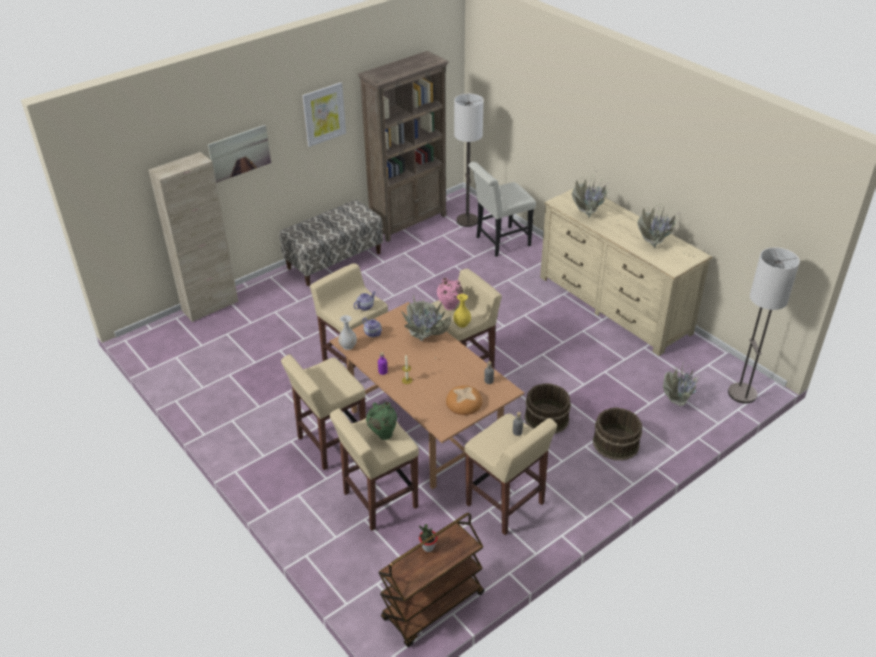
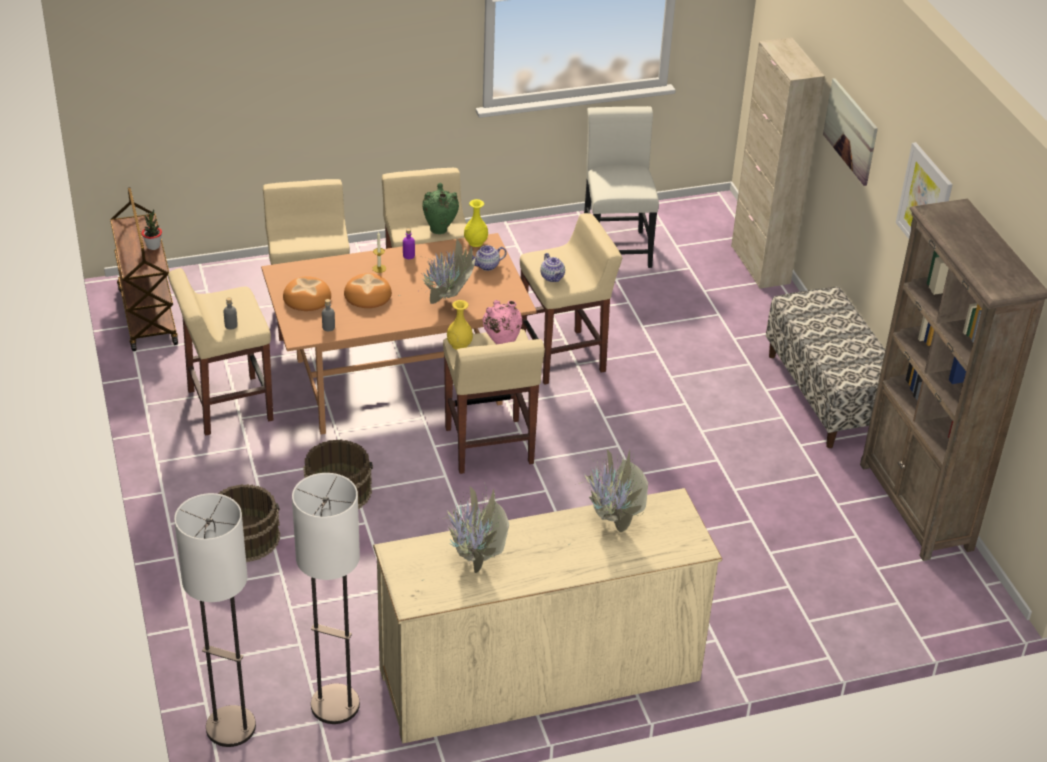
camera: 110 degrees right, 0 degrees up
(348, 346) = (476, 243): white vase -> yellow vase
(382, 435) = (308, 235): green vase -> green vase (440, 229)
(441, 376) = (367, 295): none -> bread
(467, 221) = (894, 583): floor lamp -> floor lamp (334, 705)
(499, 242) = (801, 600): white chair -> white chair (615, 246)
(678, 402) = (268, 640): potted plant -> none

